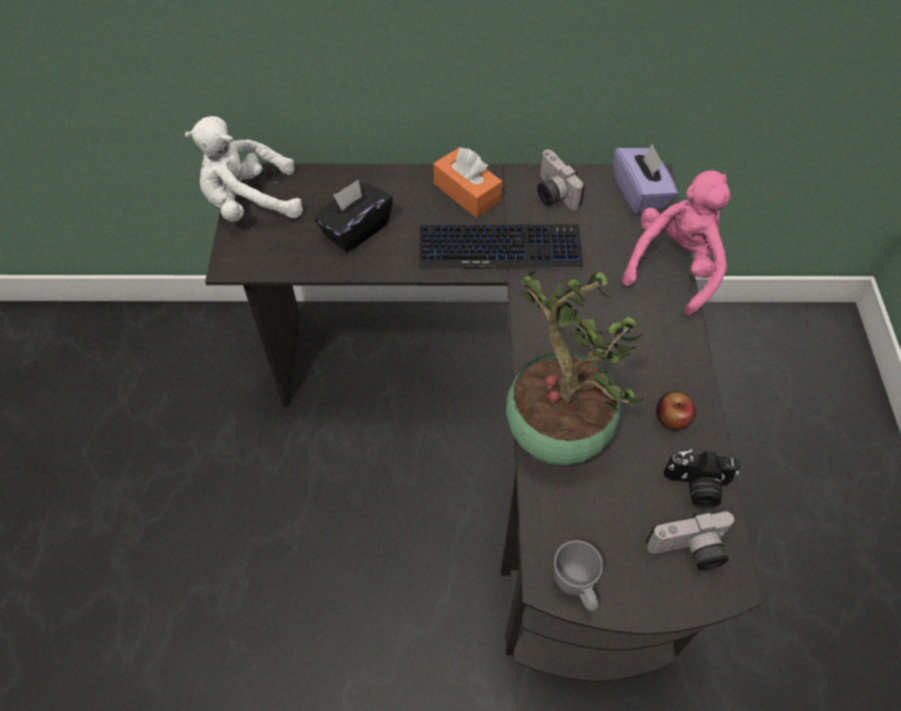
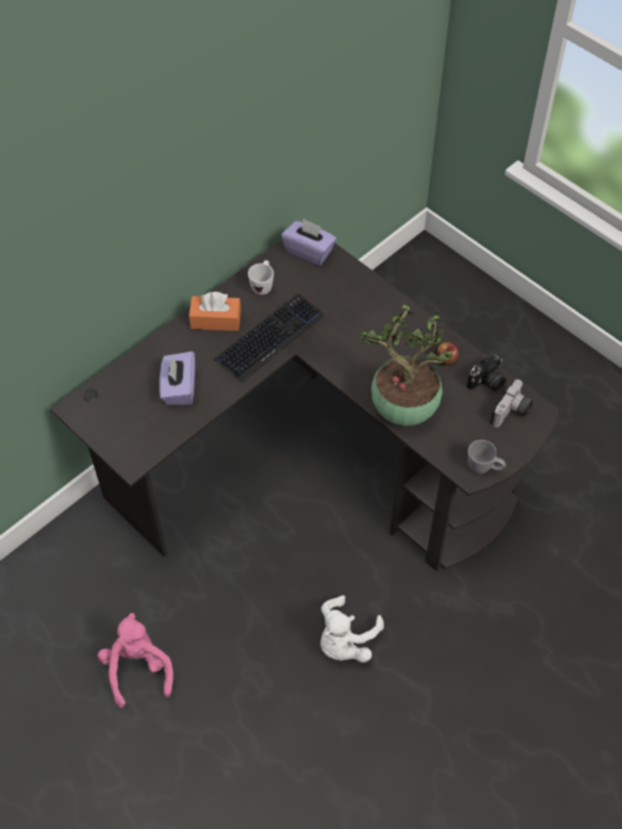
camera: 45 degrees left, 0 degrees up
(249, 203) = (96, 422): white plush toy -> white plush toy (345, 641)
(355, 229) = (179, 389): black tissue box -> purple tissue box
(552, 193) = (263, 286): camera -> white mug
(674, 267) = (369, 281): pink plush toy -> pink plush toy (138, 668)

